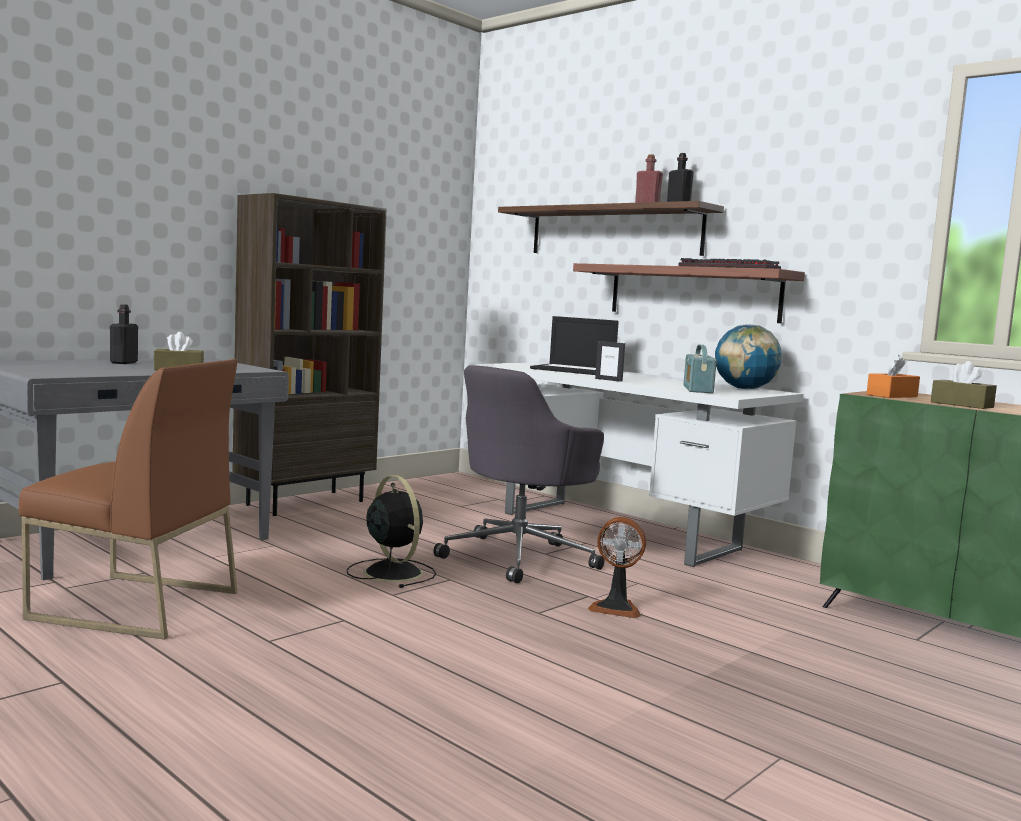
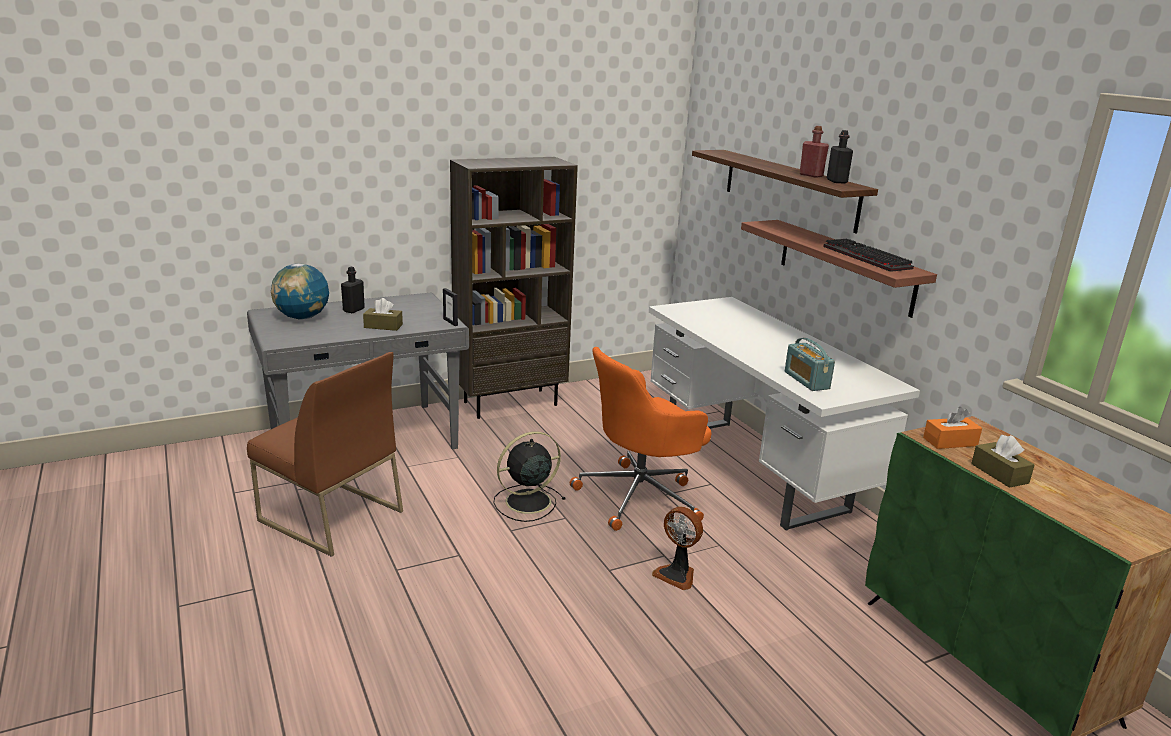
camera: 20 degrees right, 15 degrees up
(391, 572) = (526, 502): black fan -> black fan turned 105 degrees counterclockwise
(520, 557) = (640, 496): grey office chair -> orange office chair
(574, 370) = (730, 323): laptop -> none
(608, 380) = (739, 352): picture frame -> picture frame (450, 322)
(697, 389) = (806, 380): radio -> radio turned 45 degrees counterclockwise
(745, 389) = (863, 377): globe -> globe (302, 317)

